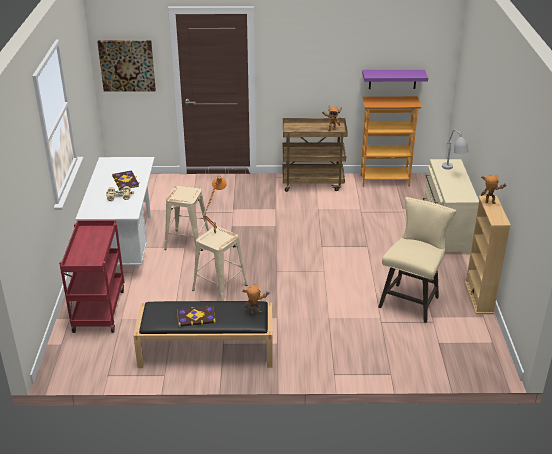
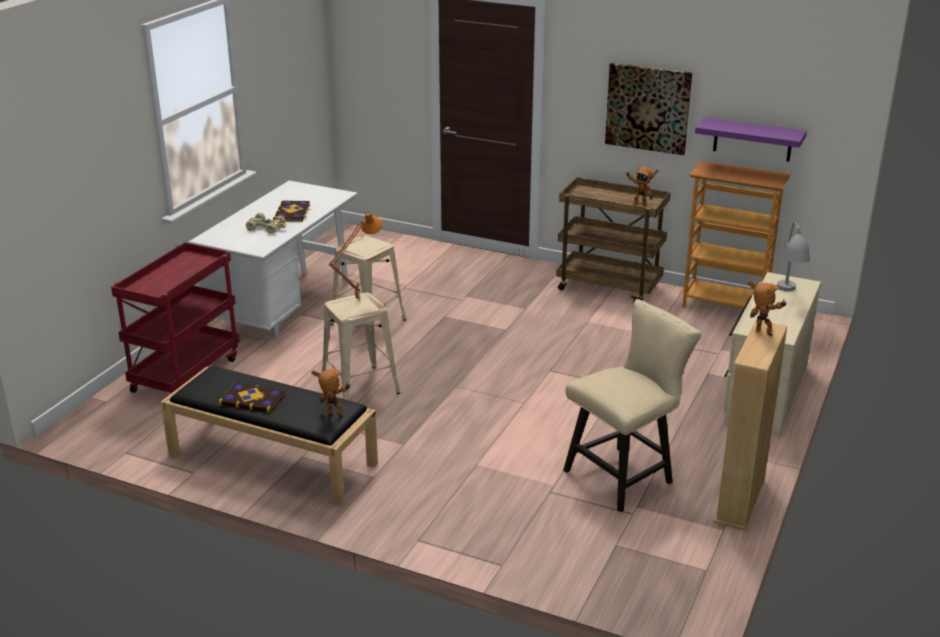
camera: 25 degrees right, 5 degrees down
(127, 65) = (372, 66): picture -> picture (648, 108)

